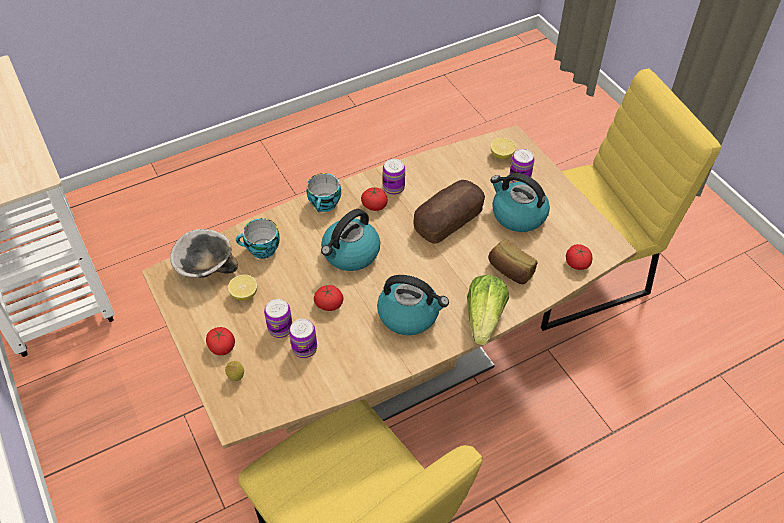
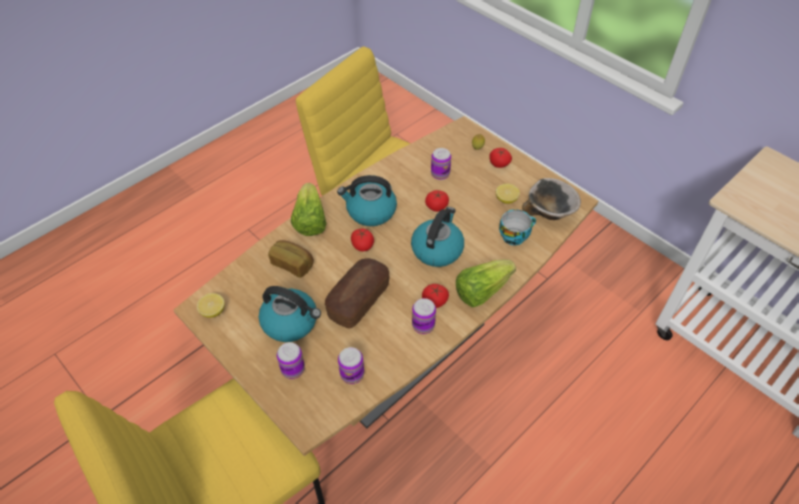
camera: 165 degrees right, 0 degrees up
(280, 329) = (464, 182): can -> can (352, 374)
(325, 205) = (482, 291): cup -> lettuce
(502, 155) = (316, 397): lemon -> lemon (213, 311)
(577, 263) = (232, 284): tomato -> tomato (362, 245)

